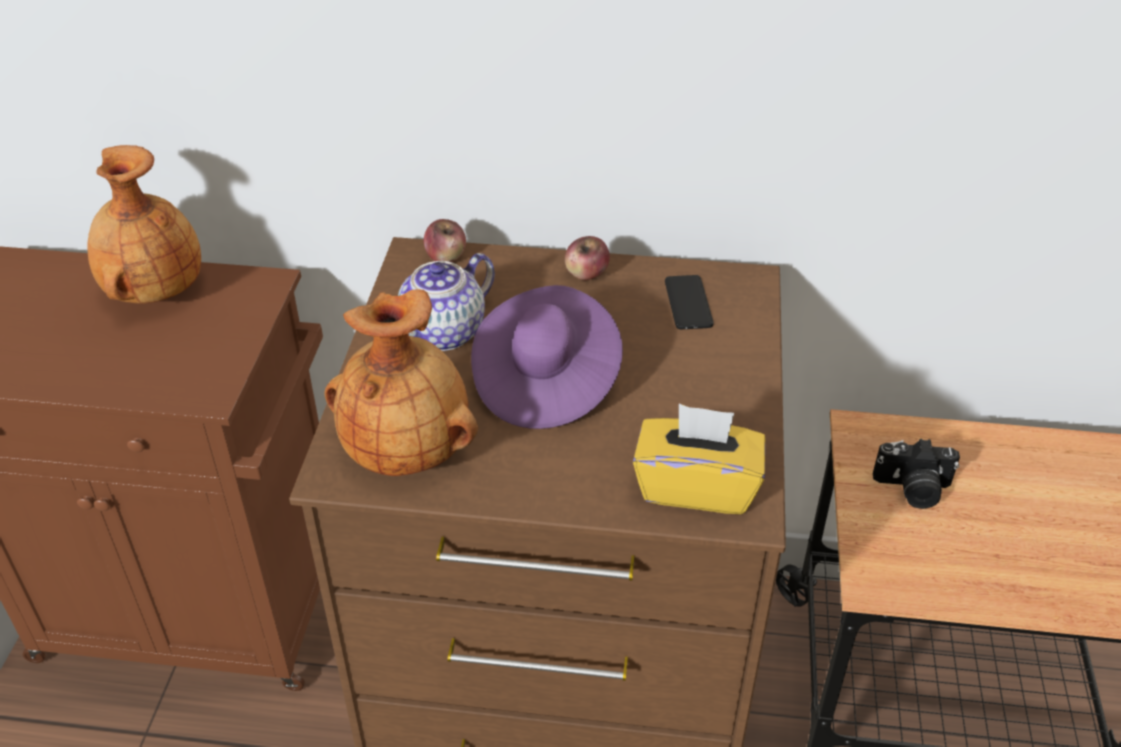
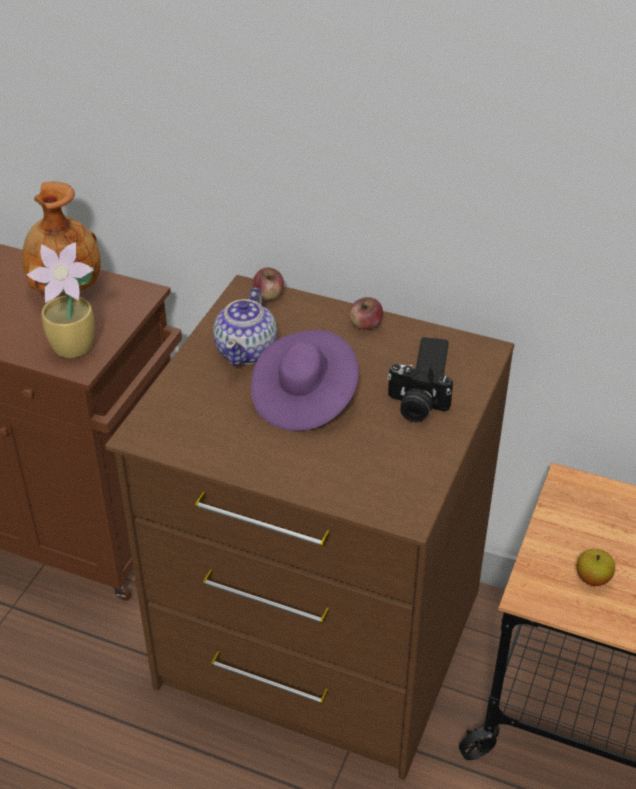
camera: 15 degrees right, 0 degrees up
(193, 370) = (75, 347): none -> potted plant
(408, 450) = (192, 427): brown vase -> none
(444, 332) = (247, 350): teapot -> teapot turned 45 degrees counterclockwise
(696, 486) = (380, 490): yellow tissue box -> none
(912, 489) = (589, 534): camera -> camera (415, 408)
(939, 544) = (593, 578): none -> apple

